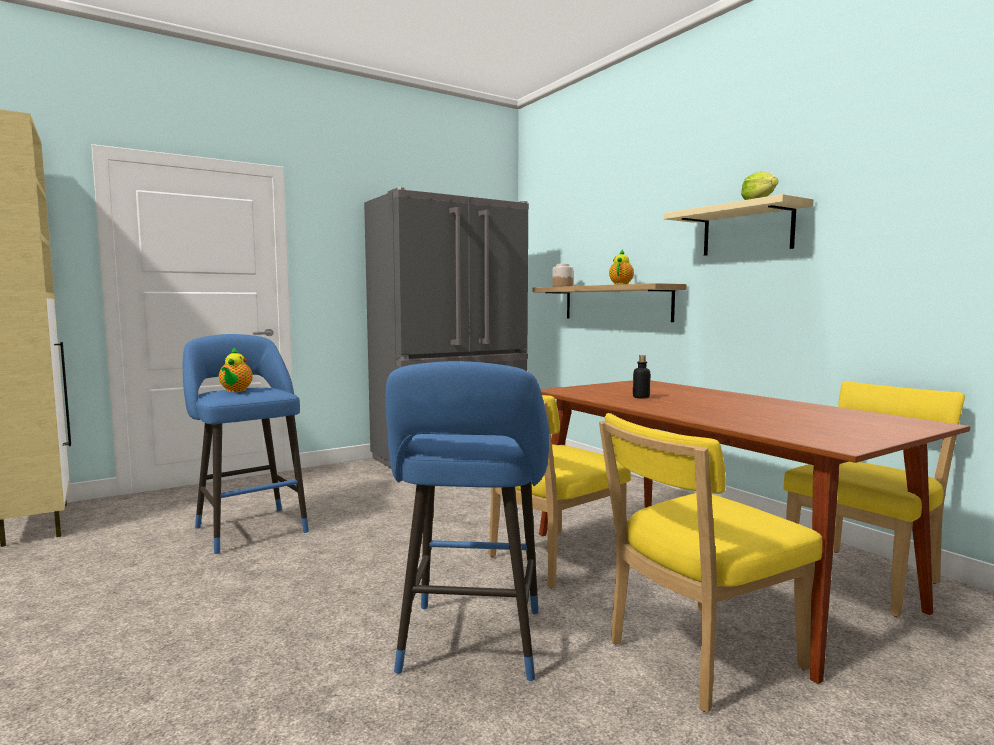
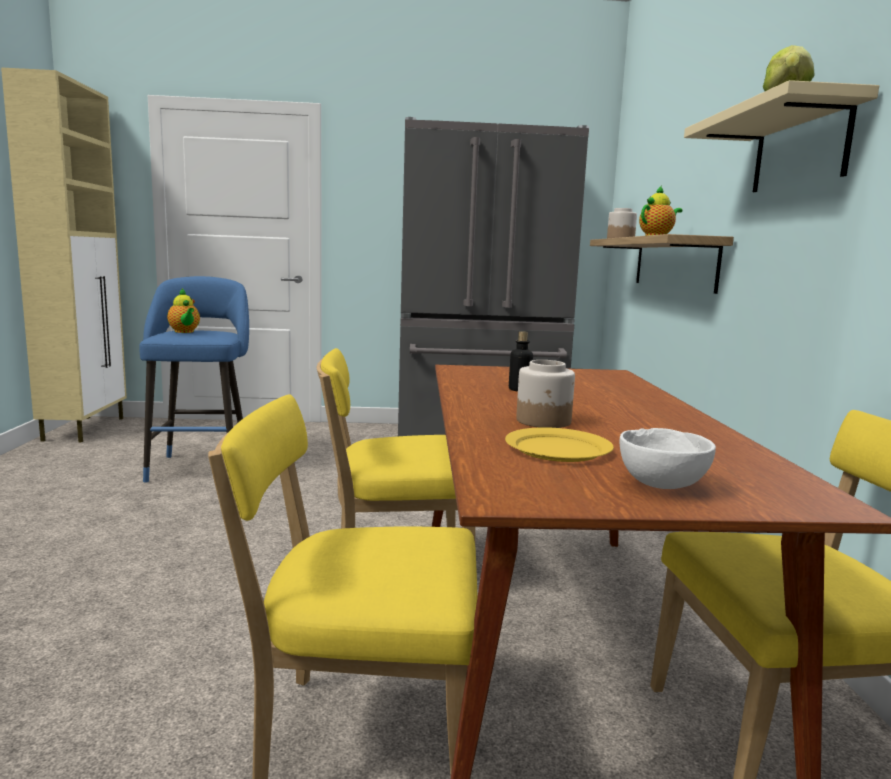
camera: 30 degrees right, 5 degrees up
(235, 391) = (184, 332): teapot -> teapot turned 60 degrees counterclockwise
(470, 645) = (178, 629): blue stool -> none
(719, 411) = (544, 421): none -> jar
(776, 422) = (558, 449): none -> yellow plate
(867, 428) = (662, 485): none -> white bowl

